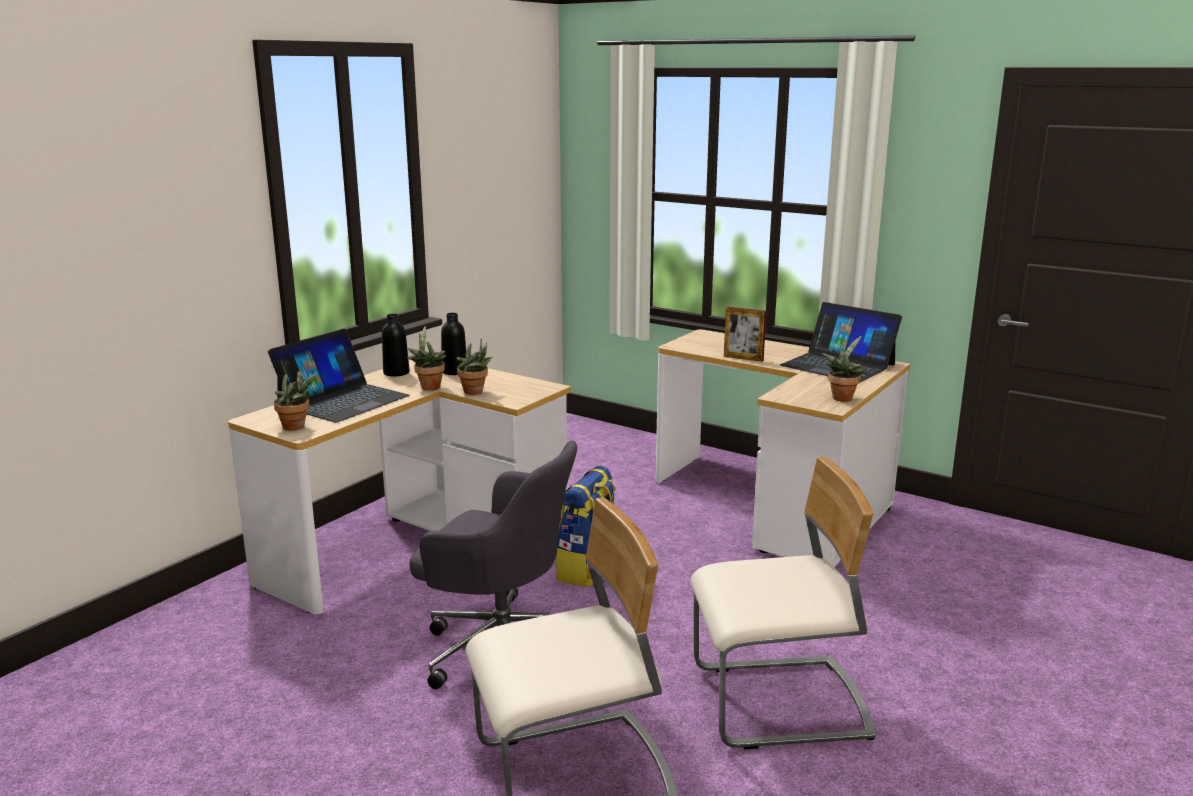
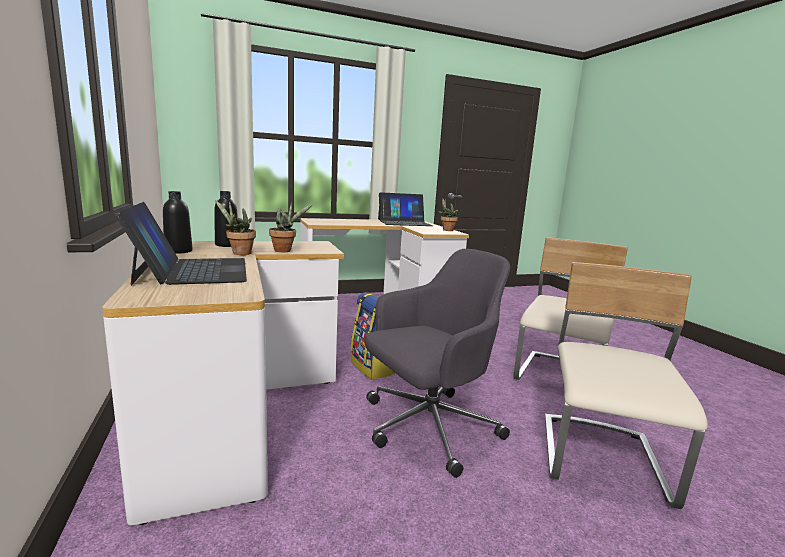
camera: 55 degrees left, 5 degrees down
(297, 427) = (216, 292): potted plant -> none
(743, 358) = (362, 224): picture frame -> none

